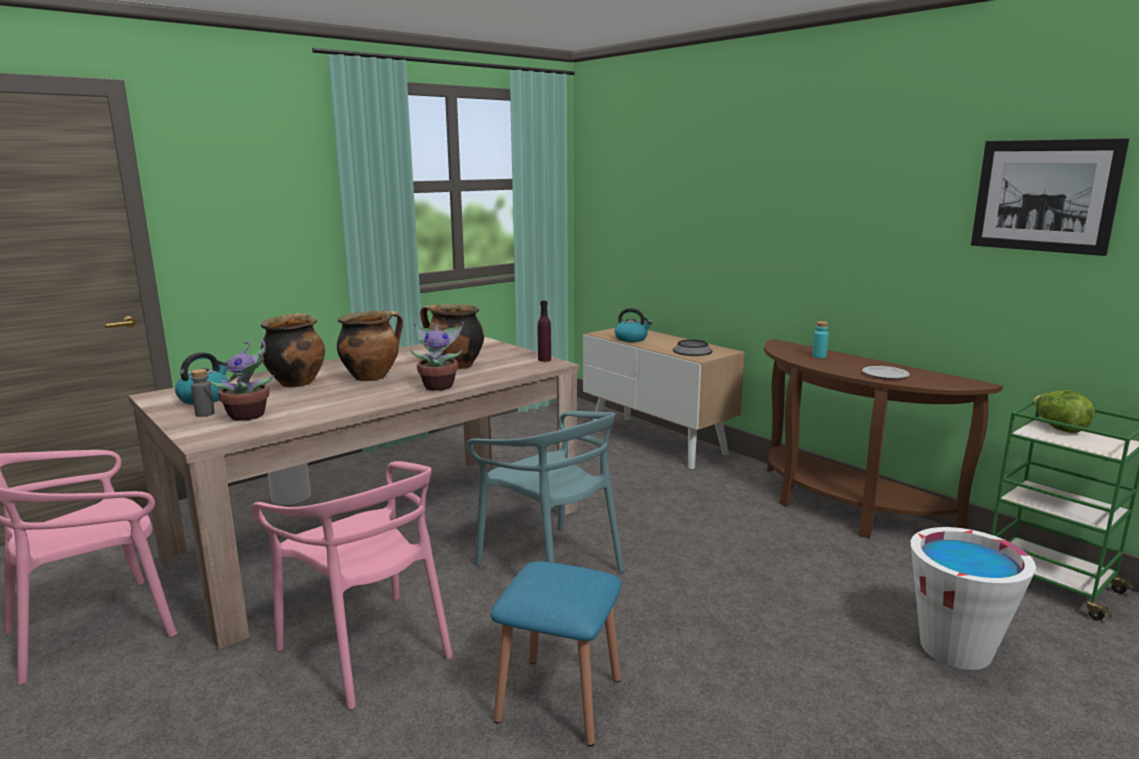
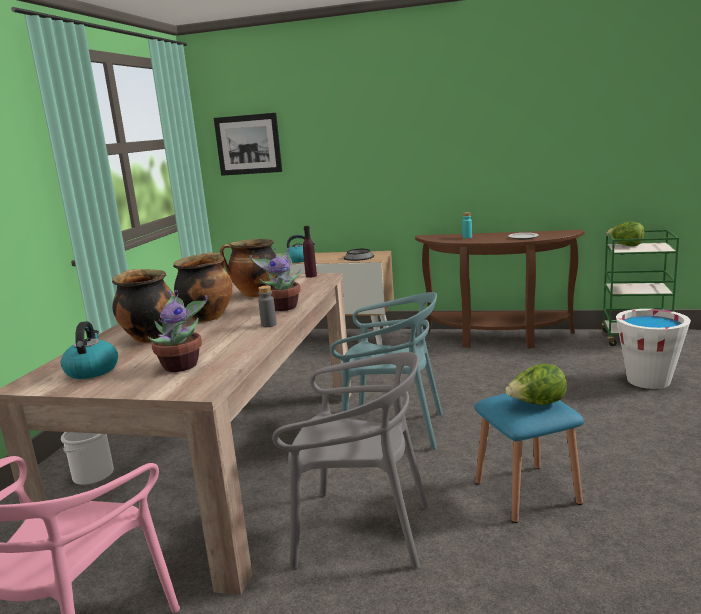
camera: 35 degrees left, 0 degrees up
(205, 414) = (133, 378): grey bottle -> grey bottle (269, 325)
(368, 649) = (361, 531): pink chair -> grey chair
(557, 590) = (537, 404): none -> lettuce
(1044, 196) = (589, 110): picture -> picture (248, 144)

